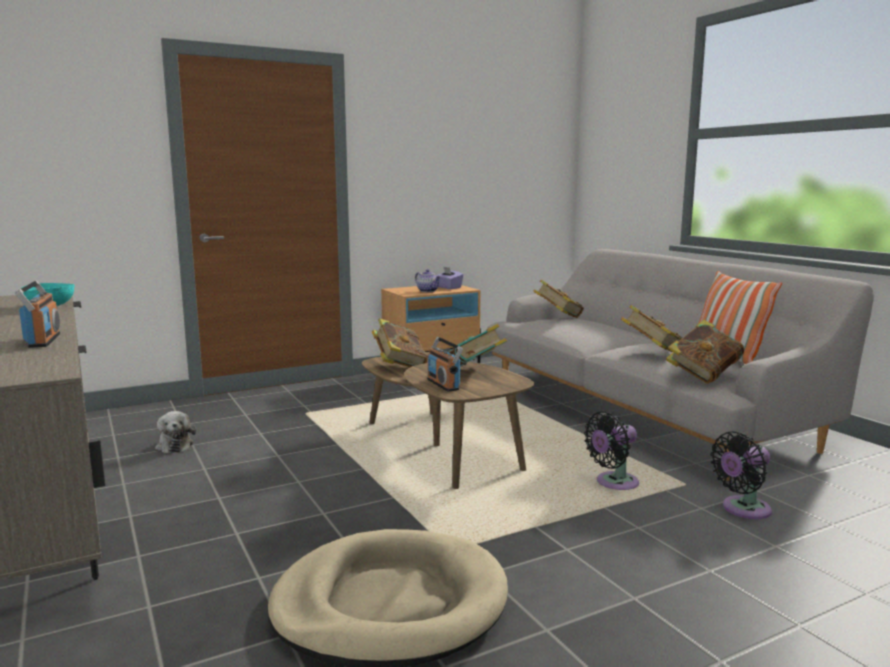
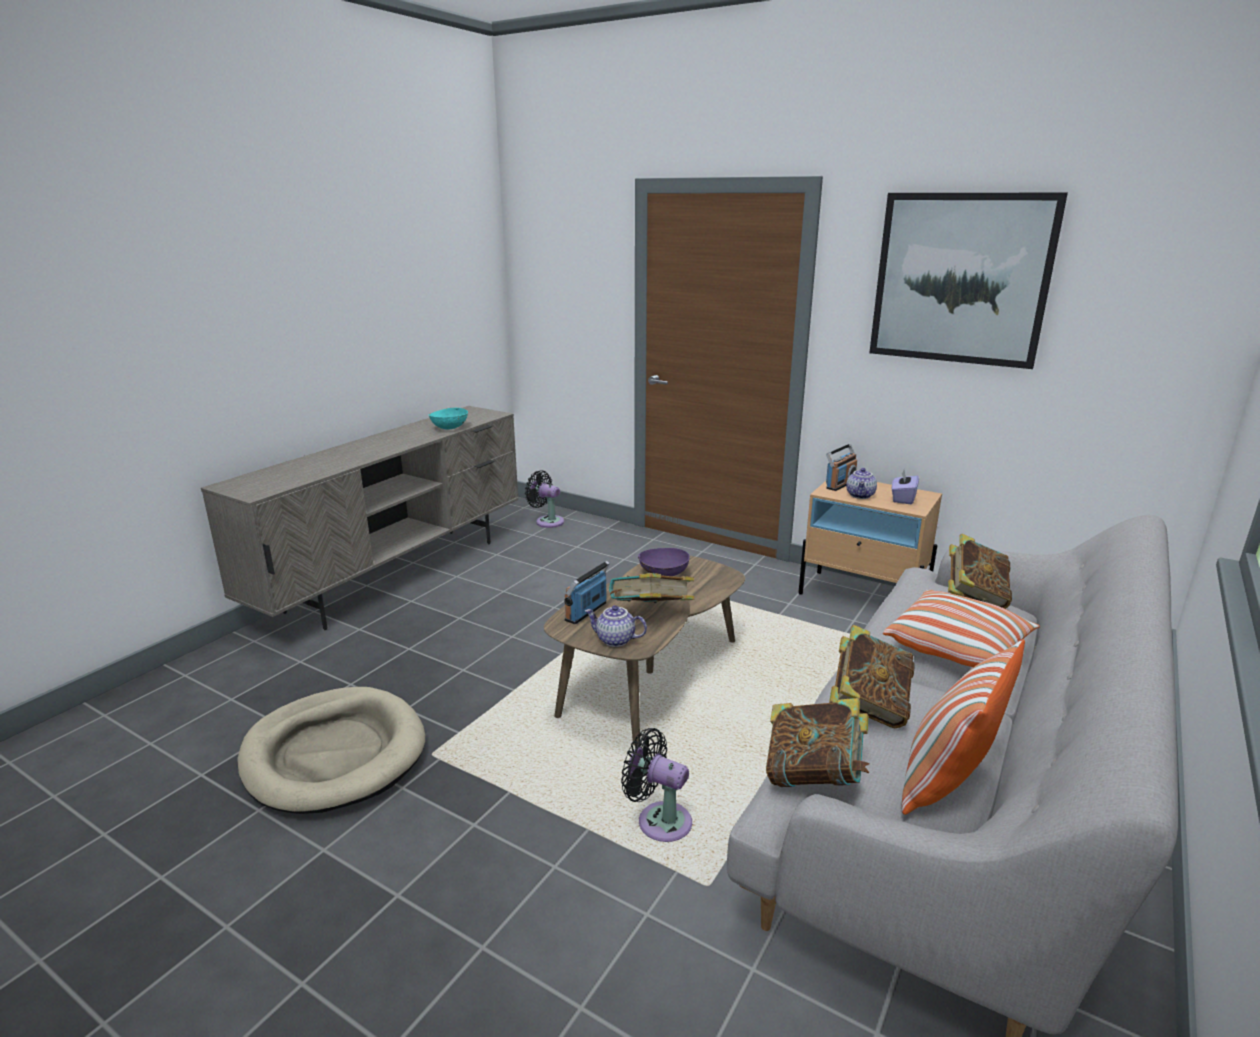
camera: 60 degrees right, 10 degrees up
(43, 340) = (340, 463): radio -> radio (840, 484)
(175, 445) = (534, 562): plush toy -> none
(399, 366) = (663, 574): book -> purple bowl
(444, 132) = (960, 279): none -> picture
(500, 385) = (614, 640): none -> teapot
(606, 330) = (957, 648): none -> pillow
(742, 509) = (672, 958): black fan -> black fan (547, 521)

